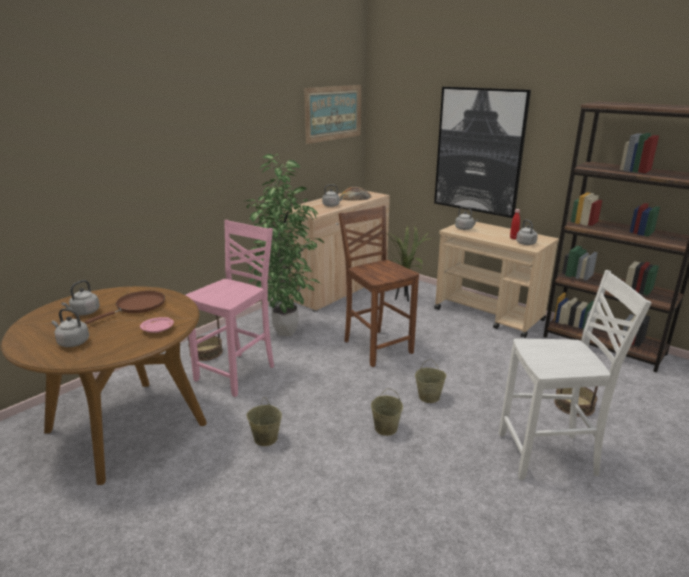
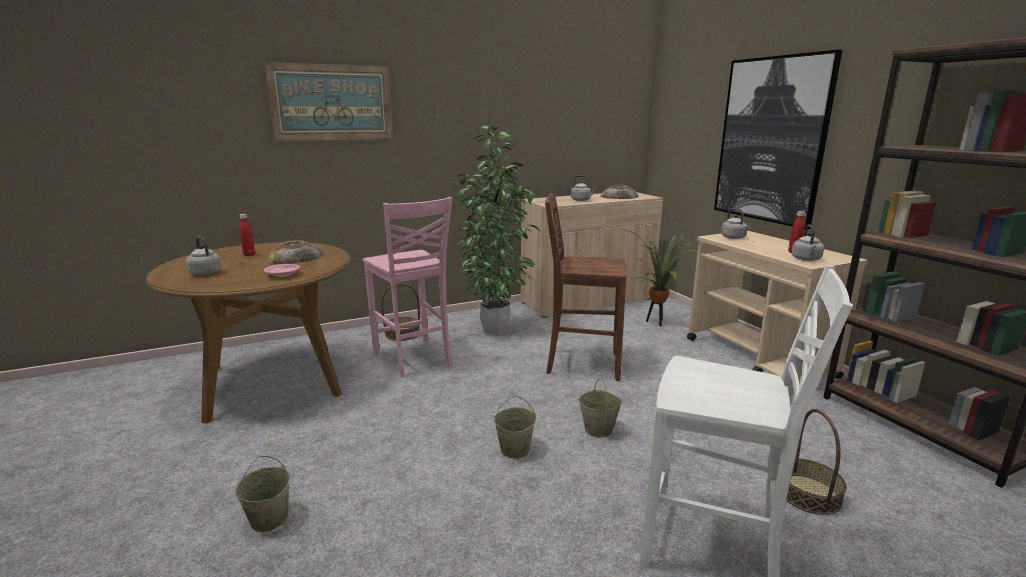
camera: 25 degrees right, 5 degrees down
(84, 312) = (249, 255): grey kettle -> red bottle
(137, 306) = (296, 257): brown frying pan -> bread
(238, 373) = (413, 358): pink chair -> pink chair turned 90 degrees clockwise
(265, 438) = (379, 424): beige bucket -> beige bucket (269, 518)
(333, 113) = (604, 99): picture -> picture (332, 103)
(376, 346) = (581, 363): brown chair -> brown chair turned 75 degrees counterclockwise

